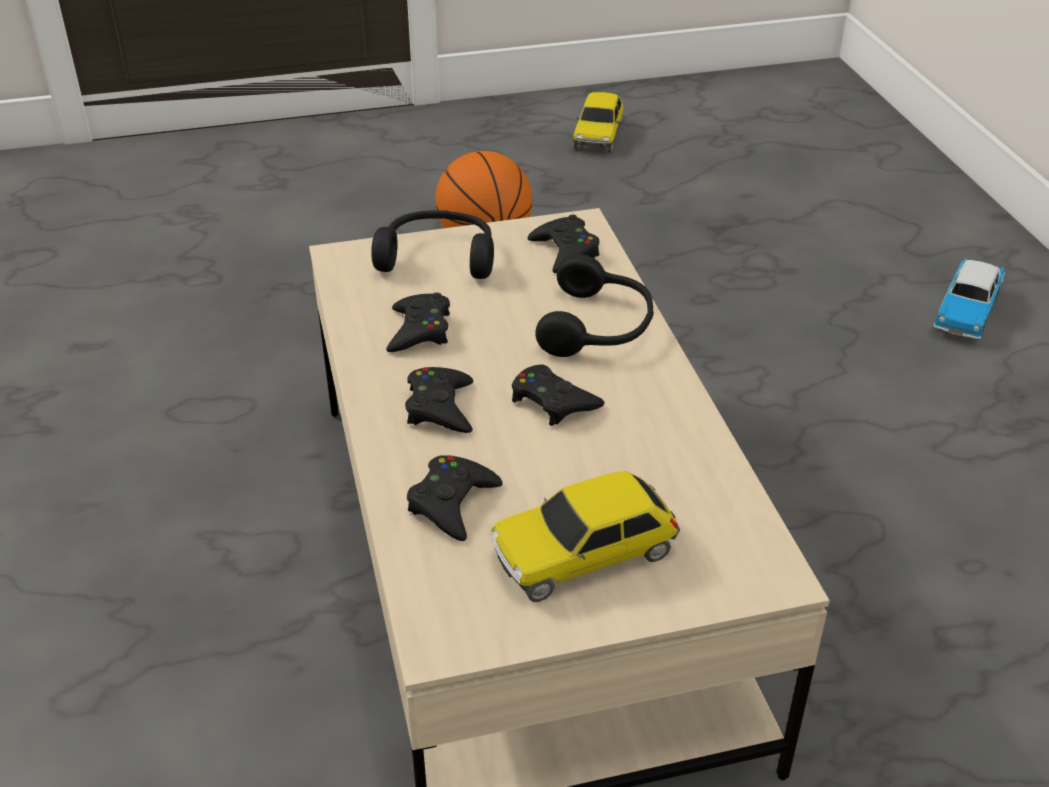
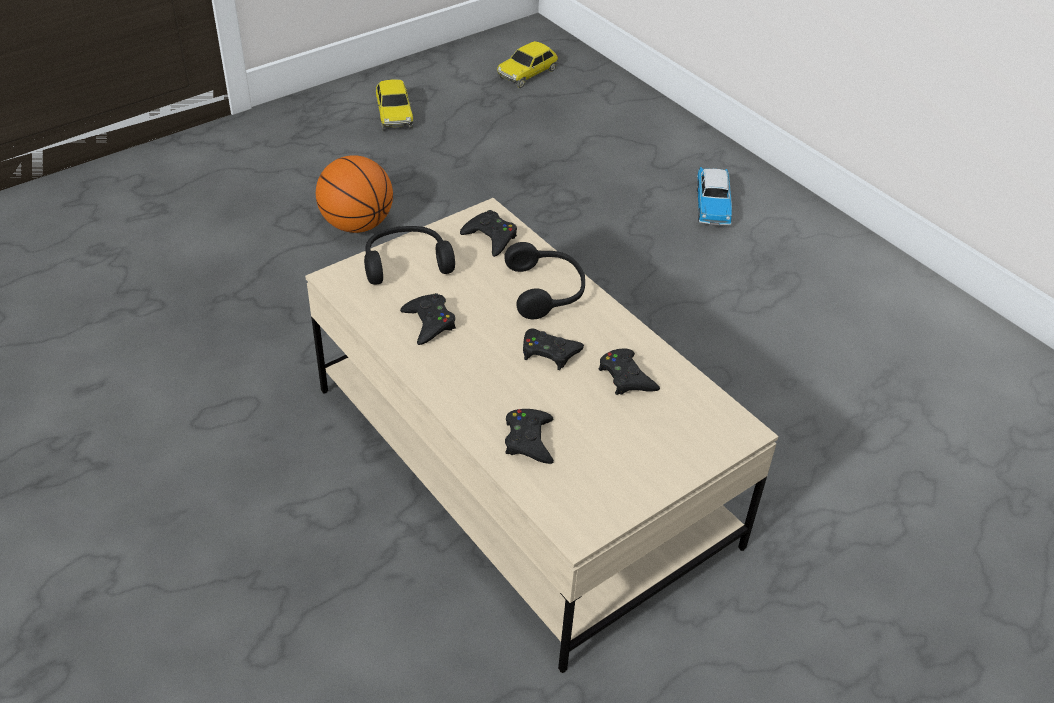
camera: 25 degrees left, 5 degrees up
(440, 407) = (479, 376): black game controller -> black game controller (626, 377)
(585, 554) = (628, 449): toy car -> toy car (527, 73)

